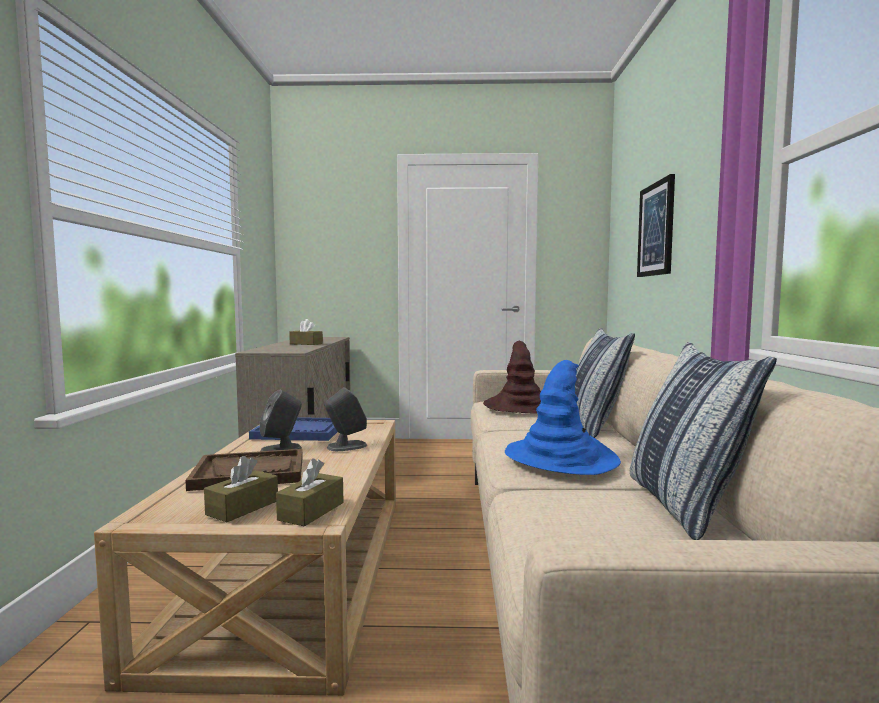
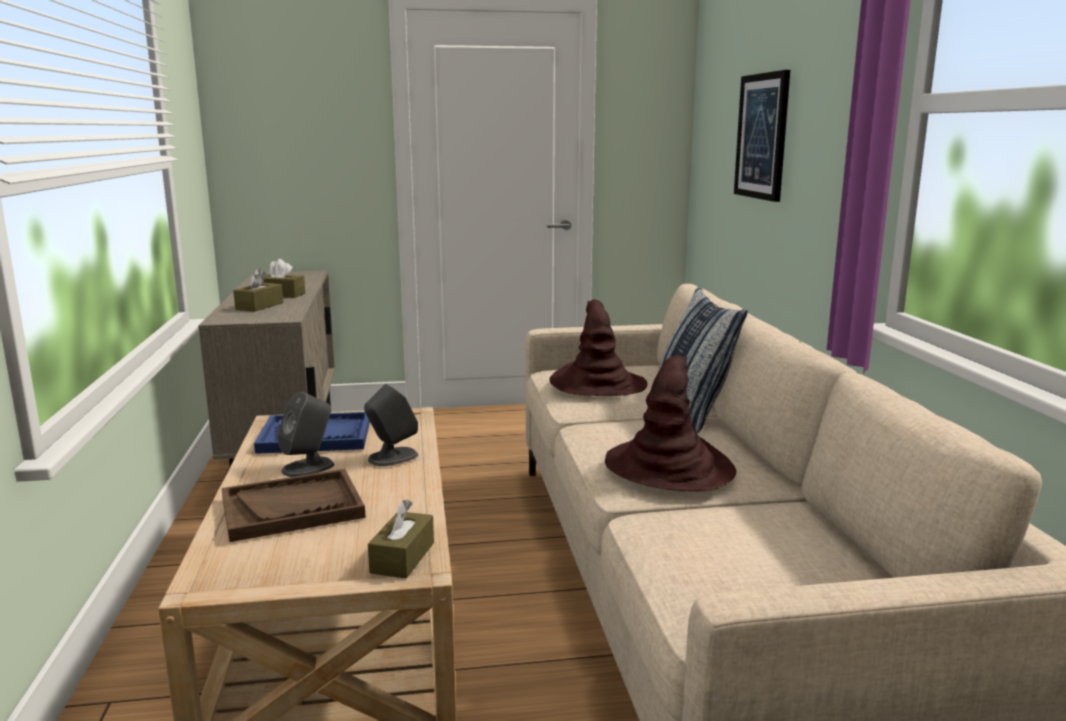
camera: 10 degrees left, 10 degrees up
(242, 507) = (317, 560): brown tissue box -> brown tissue box (259, 306)
(561, 457) = (669, 467): blue hat -> brown hat
(684, 505) = (808, 524): pillow -> none

